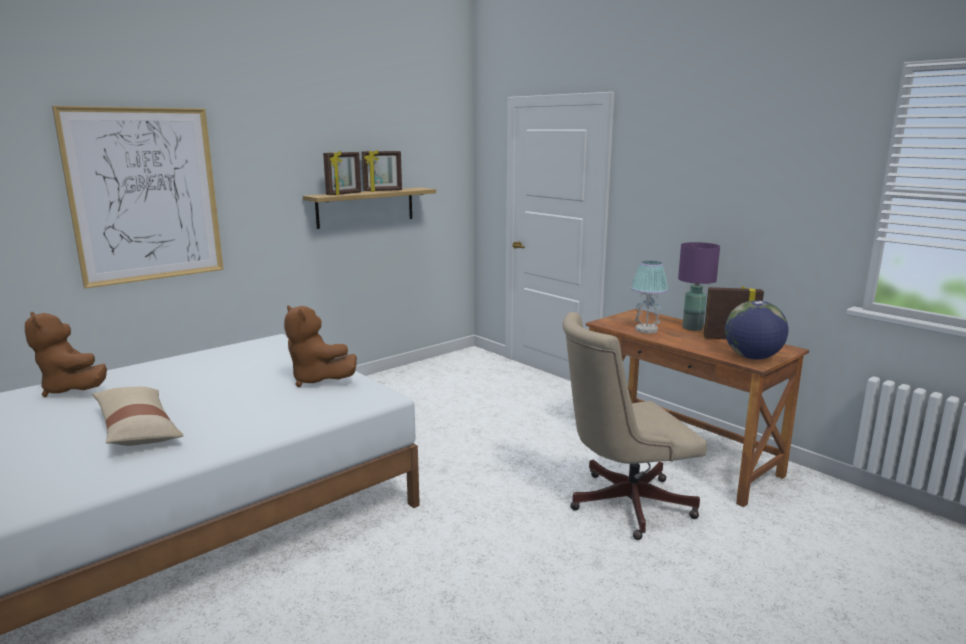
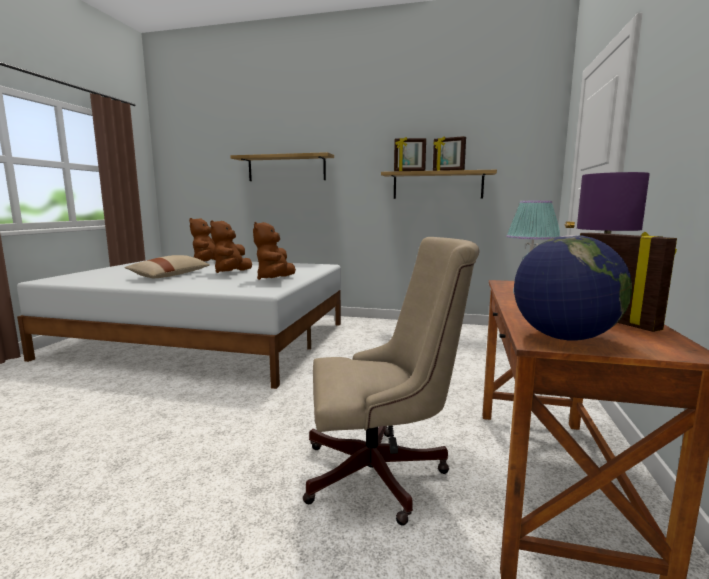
camera: 55 degrees right, 5 degrees down
(145, 195) = (286, 168): picture -> shelf
(214, 391) = (232, 273): none -> brown plush toy
(622, 504) = (383, 474): beige office chair -> beige office chair turned 135 degrees clockwise

